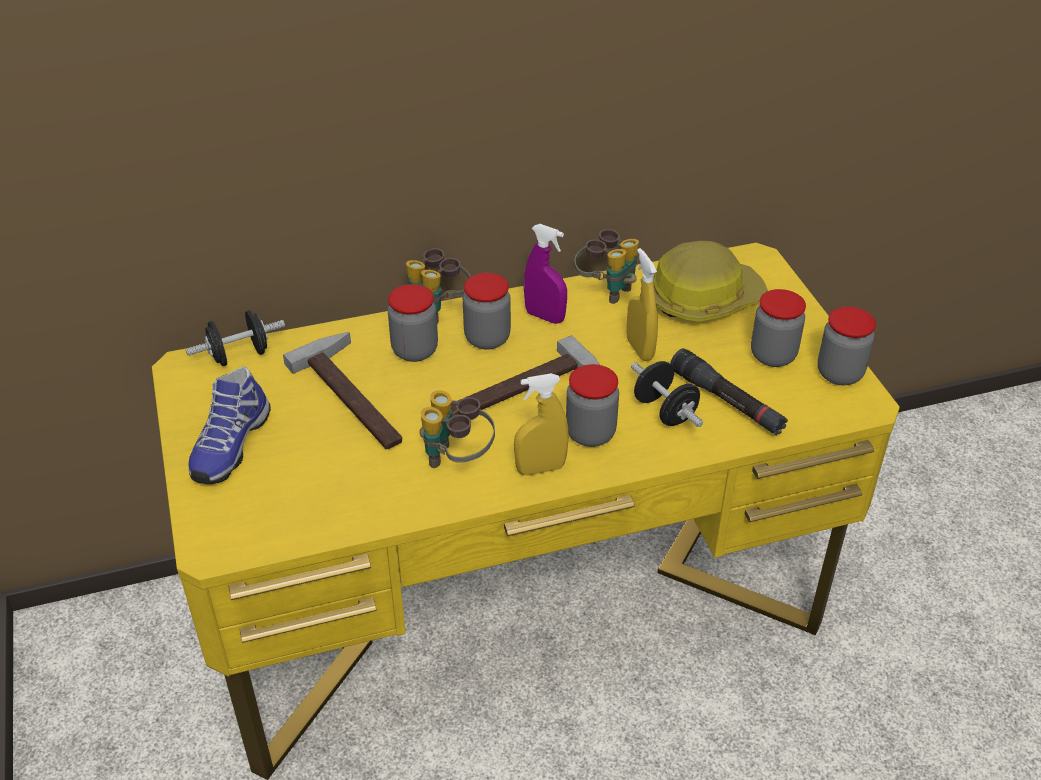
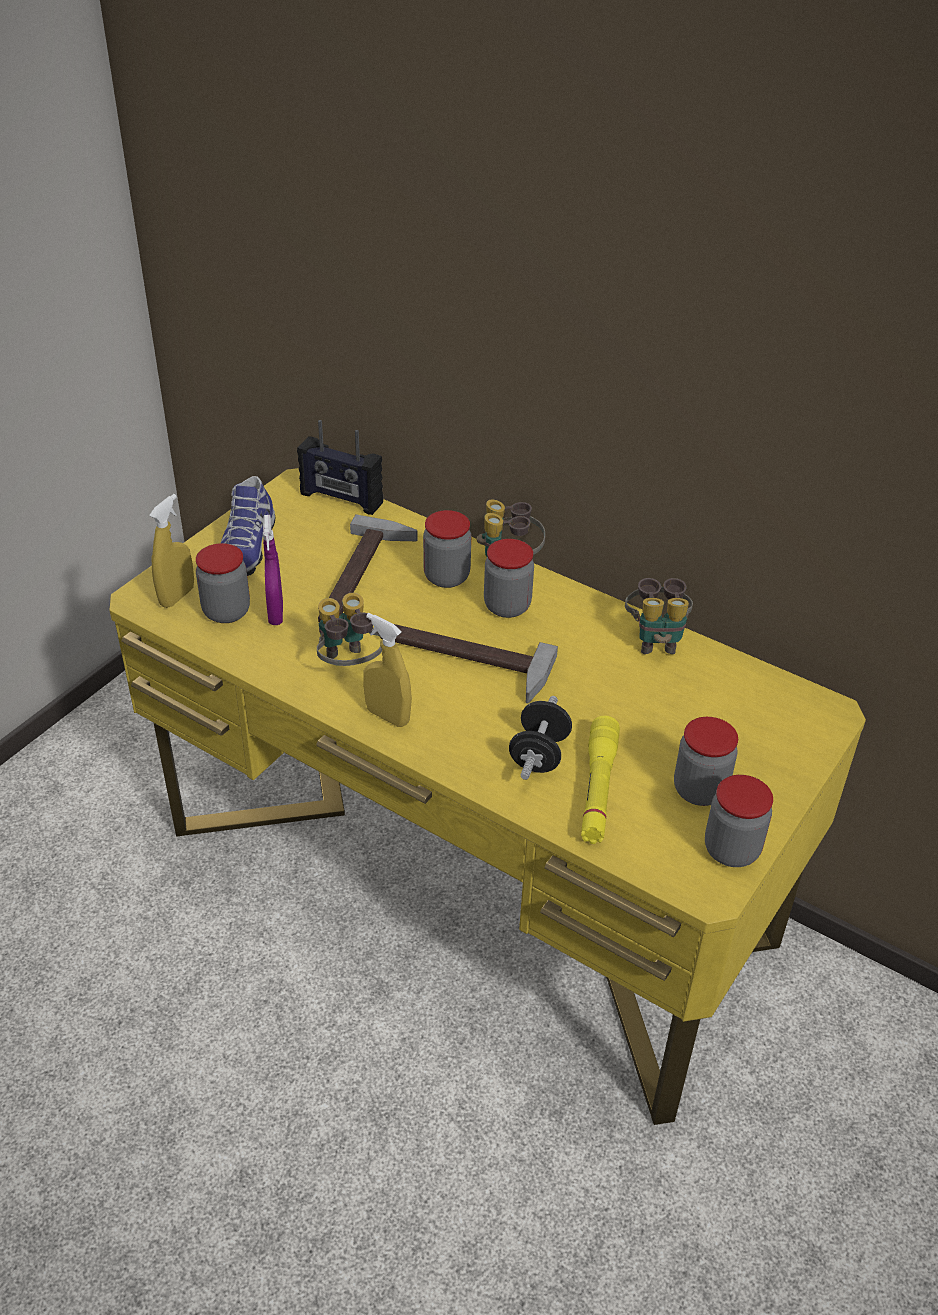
camera: 50 degrees right, 0 degrees up
(229, 445) = (246, 548): shoe -> shoe turned 60 degrees counterclockwise
(239, 355) = (341, 499): black dumbbell -> radio
(545, 316) = (574, 623): purple spray bottle -> purple spray bottle (276, 613)
(590, 433) = (460, 724): jar -> jar (226, 611)
(639, 349) = (601, 699): yellow spray bottle -> yellow spray bottle (177, 596)
(703, 299) = (722, 705): hard hat -> none
(726, 401) = (597, 788): black flashlight -> yellow flashlight

